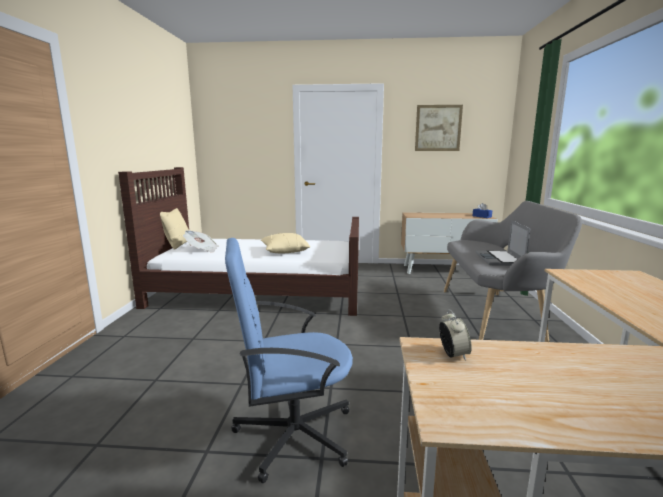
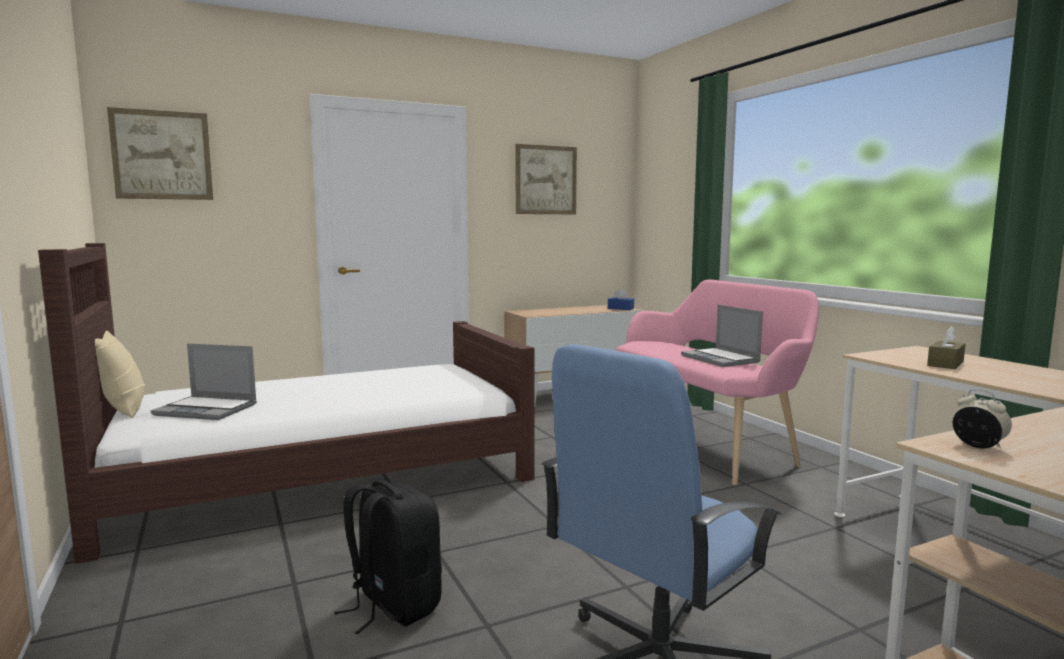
camera: 30 degrees left, 5 degrees down
(202, 250) = (208, 409): newspaper -> laptop
(216, 361) = (393, 606): none -> black backpack
(222, 123) = (162, 155): none -> picture
(284, 251) = (381, 390): beige pillow -> none
(495, 317) = (705, 443): grey bench -> pink bench
(620, 289) = (945, 364): none -> brown tissue box

